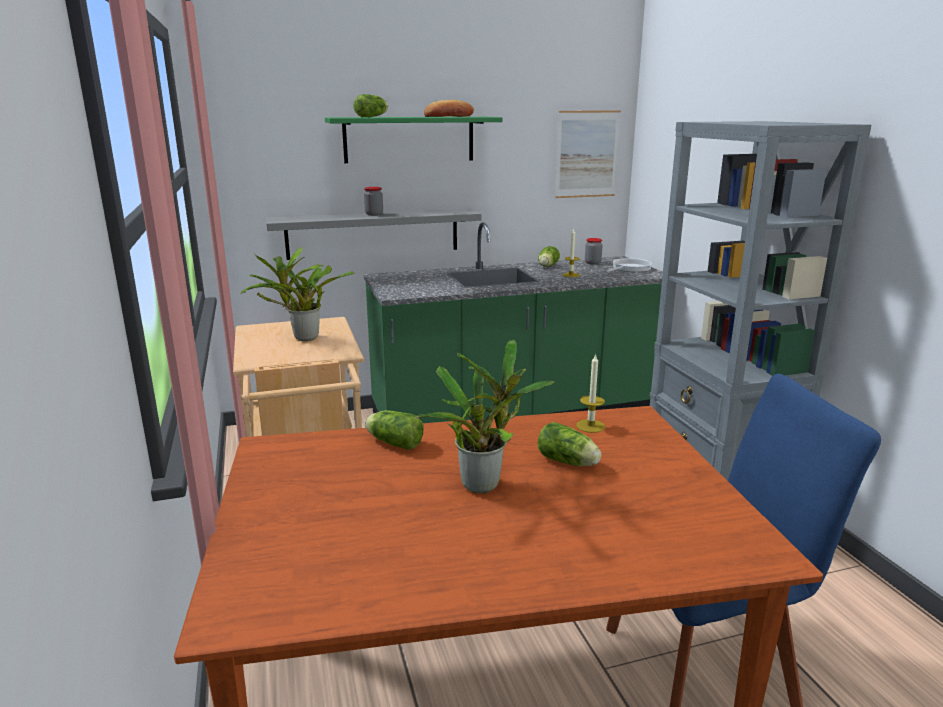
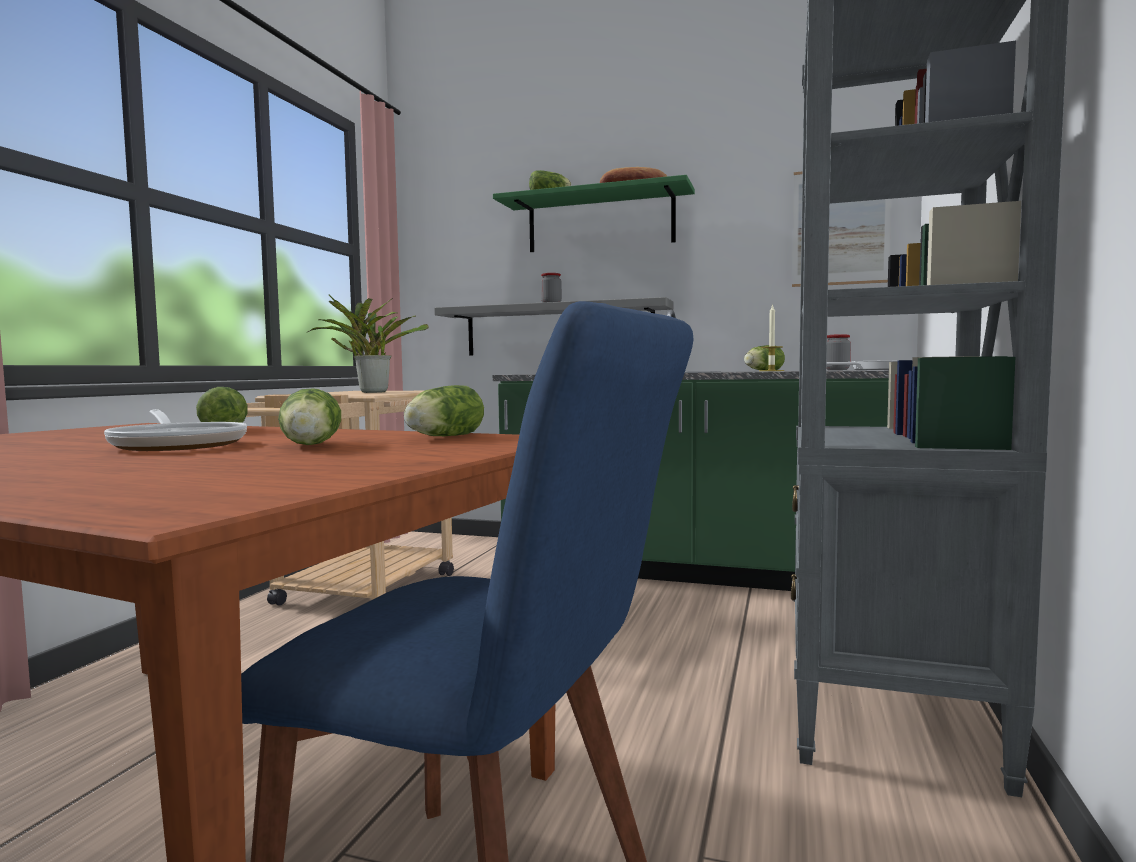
camera: 35 degrees right, 15 degrees down
(484, 483) = (178, 445): potted plant -> frying pan
(590, 426) = (442, 437): candle -> lettuce

